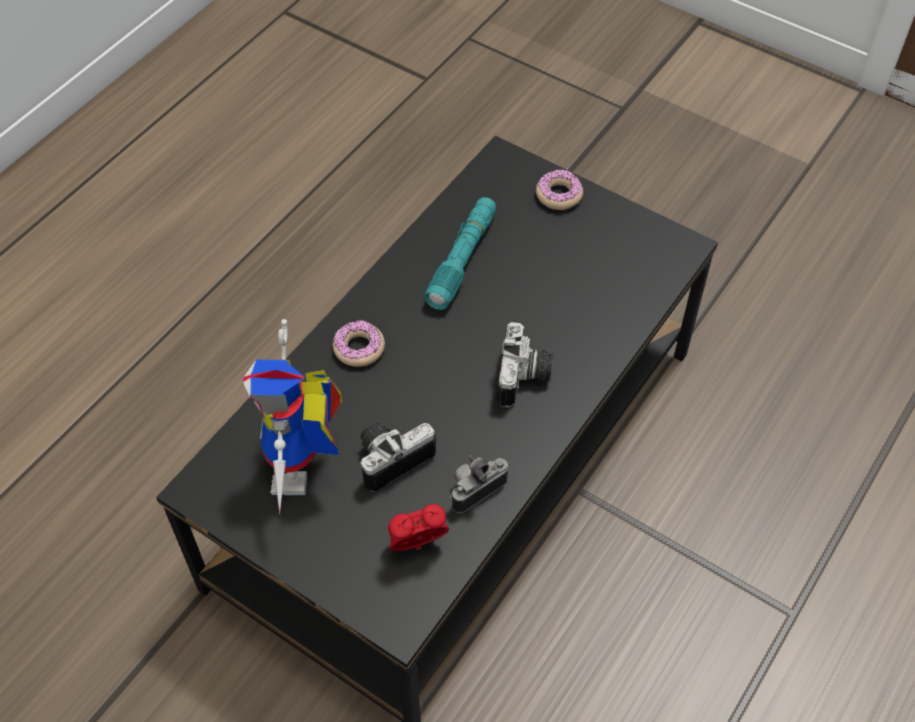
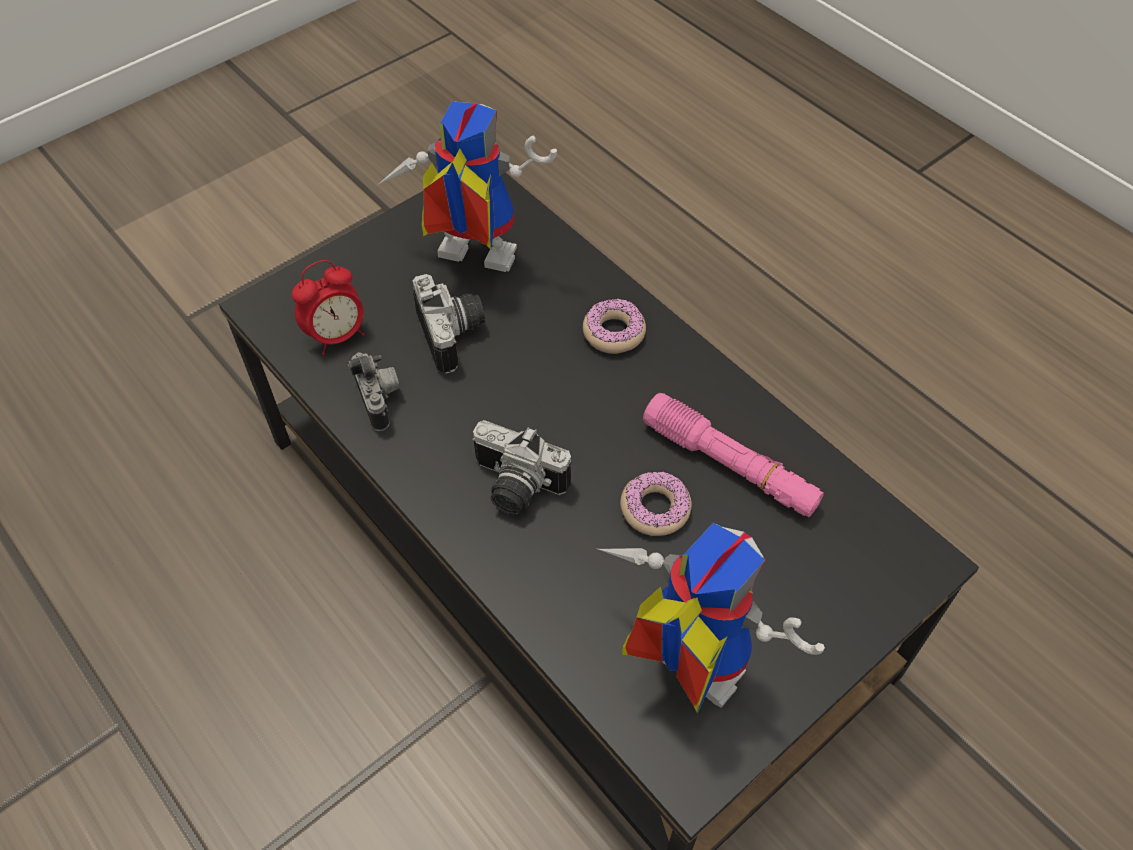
camera: 105 degrees right, 0 degrees up
(418, 545) = (337, 336): alarm clock -> alarm clock turned 60 degrees clockwise
(462, 259) = (730, 465): turquoise flashlight -> pink flashlight
(559, 195) = (835, 620): donut -> donut (655, 508)
(622, 263) = (677, 668): none -> toy robot

